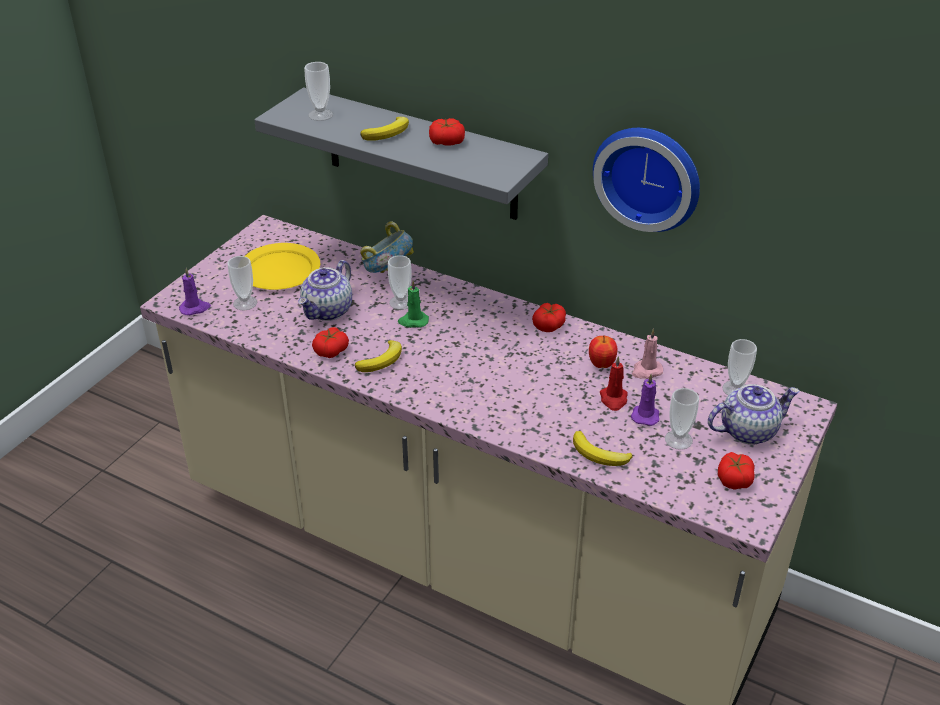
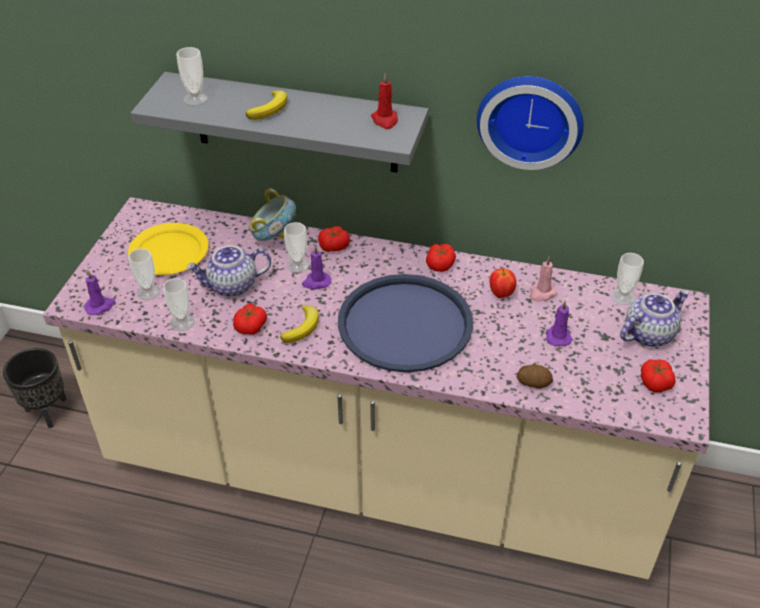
camera: 15 degrees left, 5 degrees up
(157, 428) = (48, 411): none -> black planter
(328, 311) = (232, 286): teapot -> teapot turned 60 degrees clockwise
(413, 321) = (316, 282): green candle -> purple candle
(447, 142) = (330, 110): tomato -> tomato (334, 246)
(487, 375) = (405, 324): none -> blue tray
(599, 454) = (533, 382): banana -> potato
(613, 399) = (525, 326): red candle -> red candle (385, 120)
(678, 440) = (594, 354): cup -> cup (182, 322)

